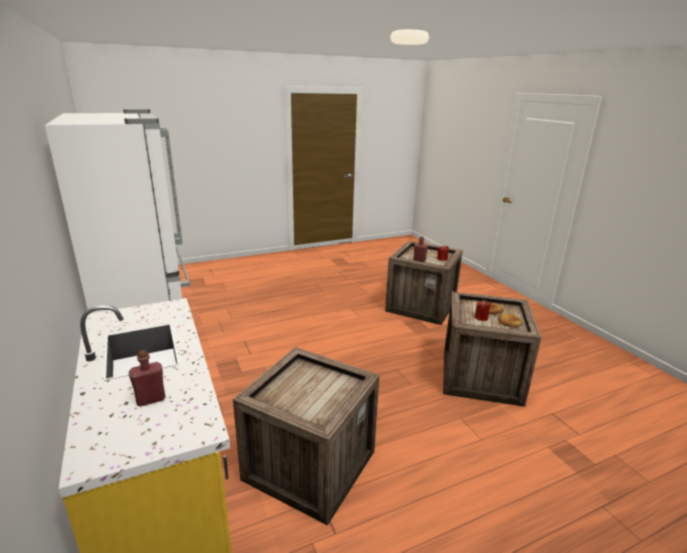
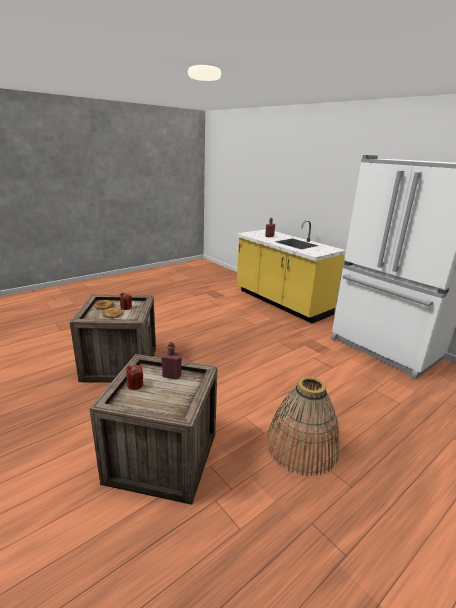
camera: 165 degrees right, 0 degrees up
(309, 463) = (229, 313): crate -> none
(329, 299) = (302, 446): none -> basket

